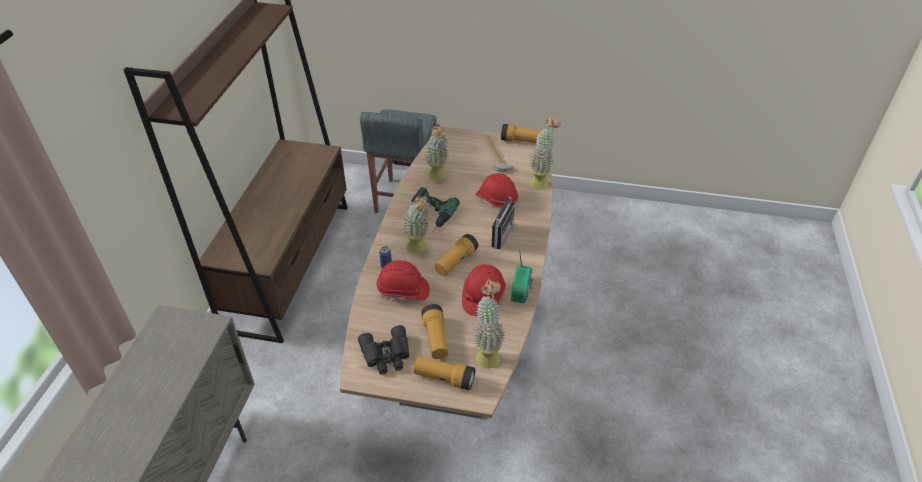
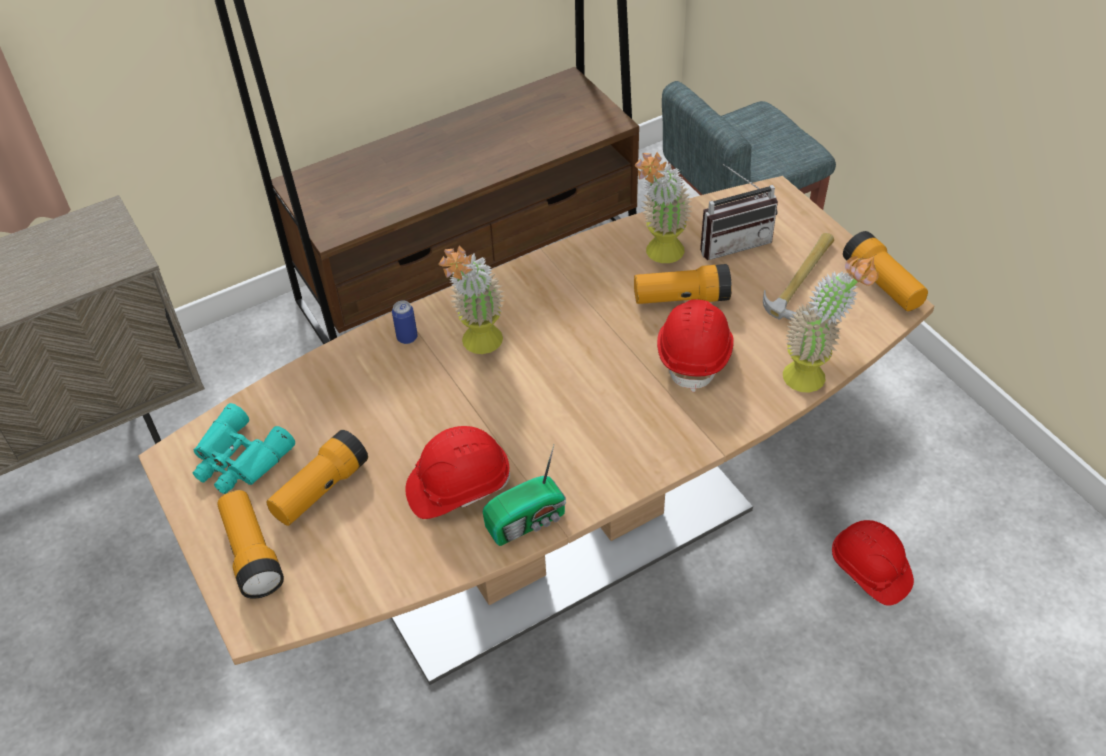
camera: 50 degrees right, 5 degrees up
(387, 355) = (238, 460): black binoculars -> turquoise binoculars
(403, 291) = (377, 389): red hard hat -> red hard hat (869, 571)
(429, 215) = (565, 306): power drill -> none
(456, 262) = (499, 404): flashlight -> flashlight (681, 298)
(487, 353) = (348, 571): potted plant -> none
(498, 234) = (616, 410): radio -> radio (733, 242)

